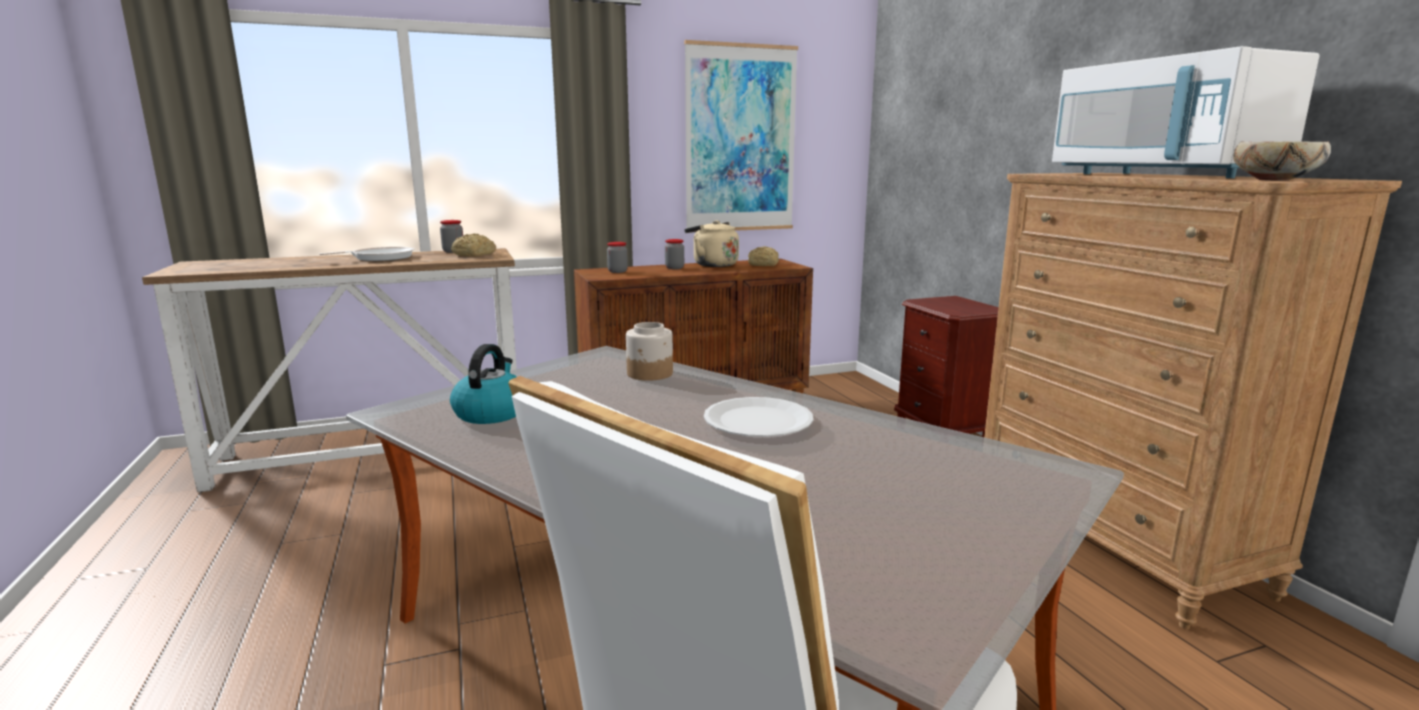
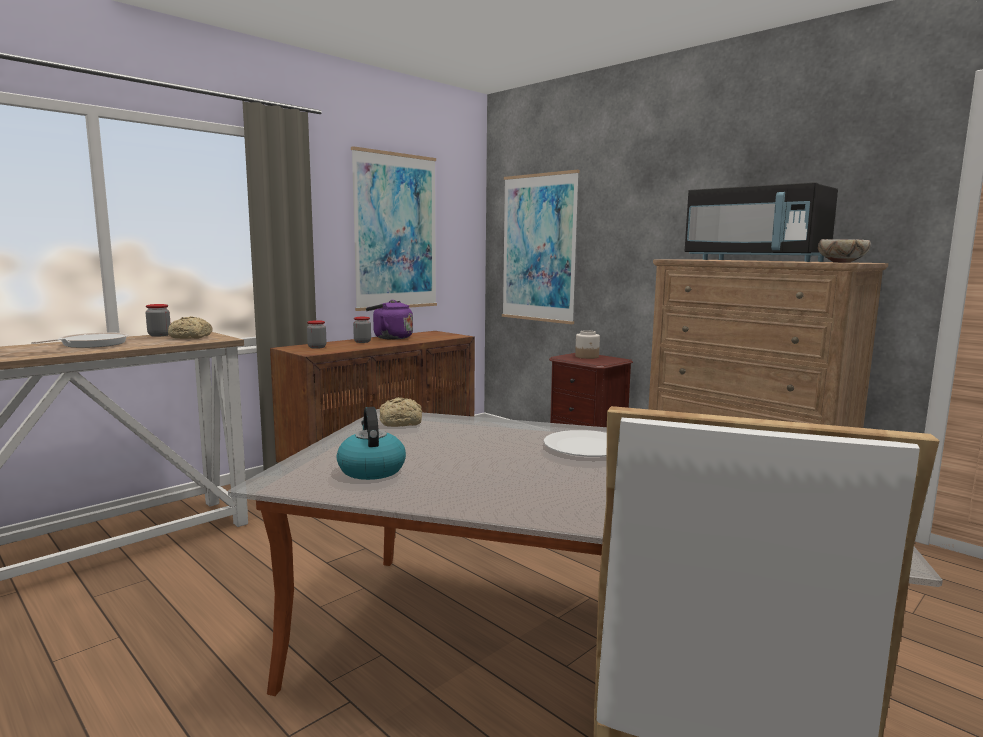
camera: 25 degrees left, 5 degrees down
(650, 374) = (453, 425): jar -> jar (587, 356)
(712, 265) = (390, 338): beige kettle -> purple kettle
(764, 264) = (432, 335): bread -> bread (402, 422)
(921, 157) = (539, 248): none -> picture
(1161, 175) = (755, 260): white microwave -> black microwave

